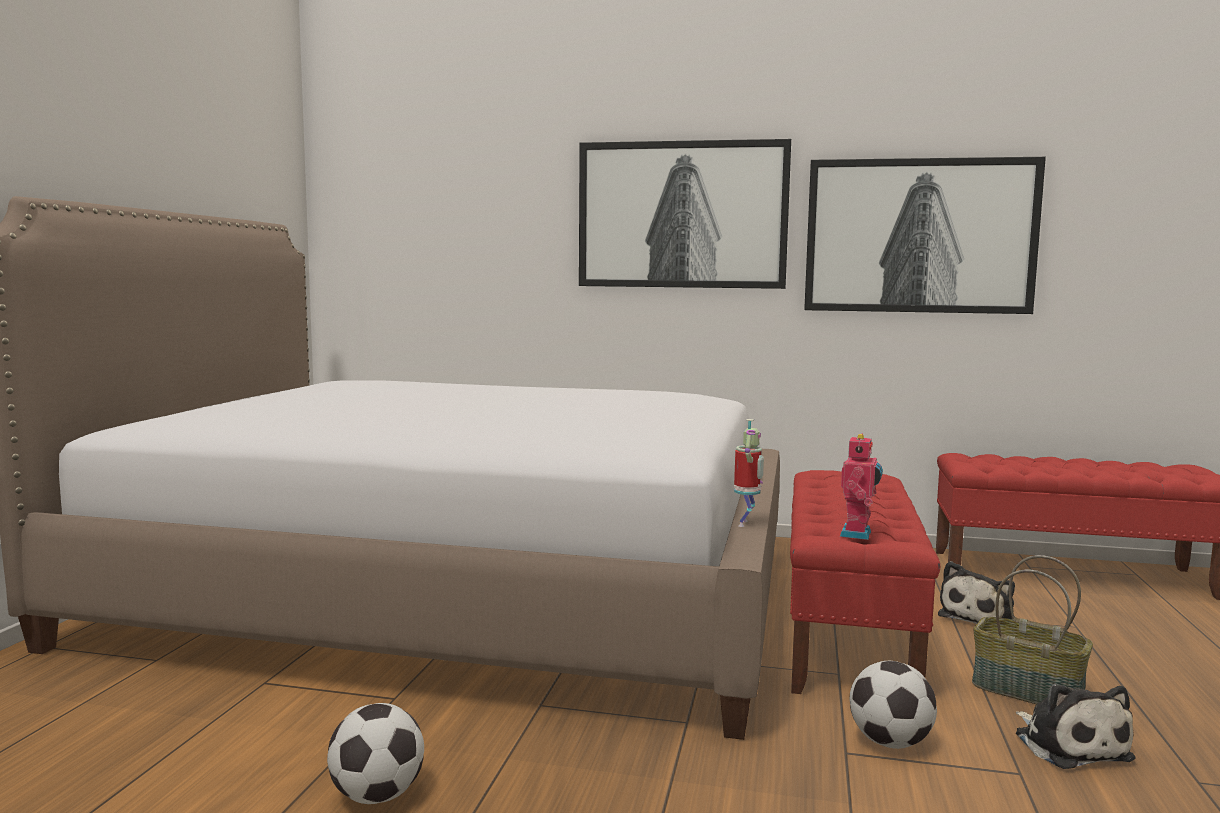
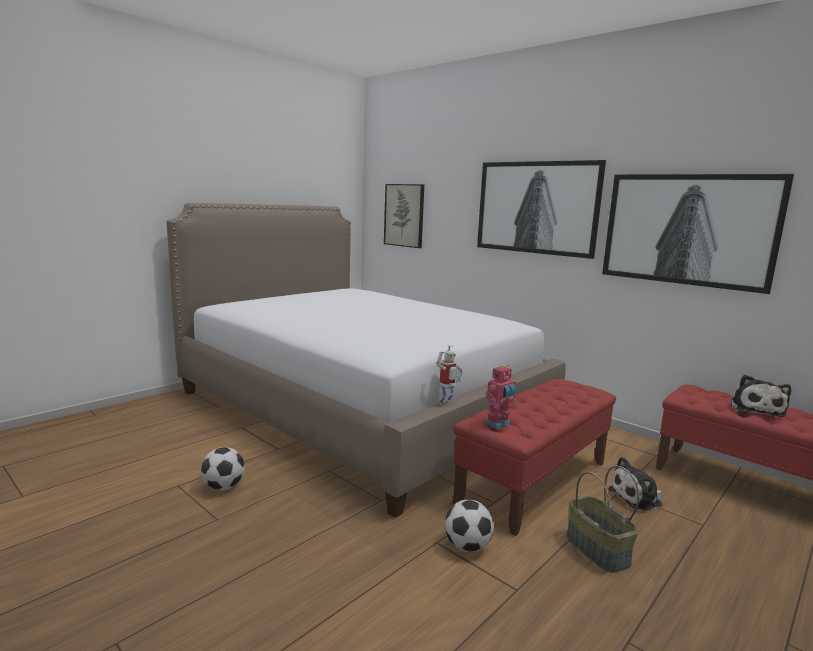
camera: 30 degrees right, 5 degrees up
(413, 240) = (404, 215): none -> picture
(1069, 744) = (573, 588): plush toy -> plush toy (756, 409)

